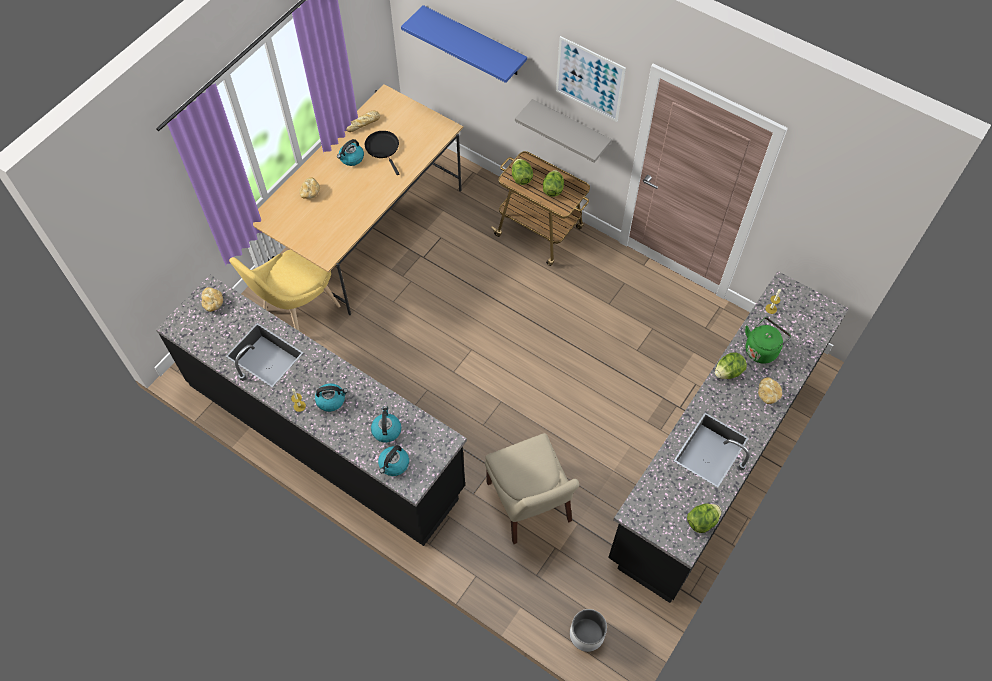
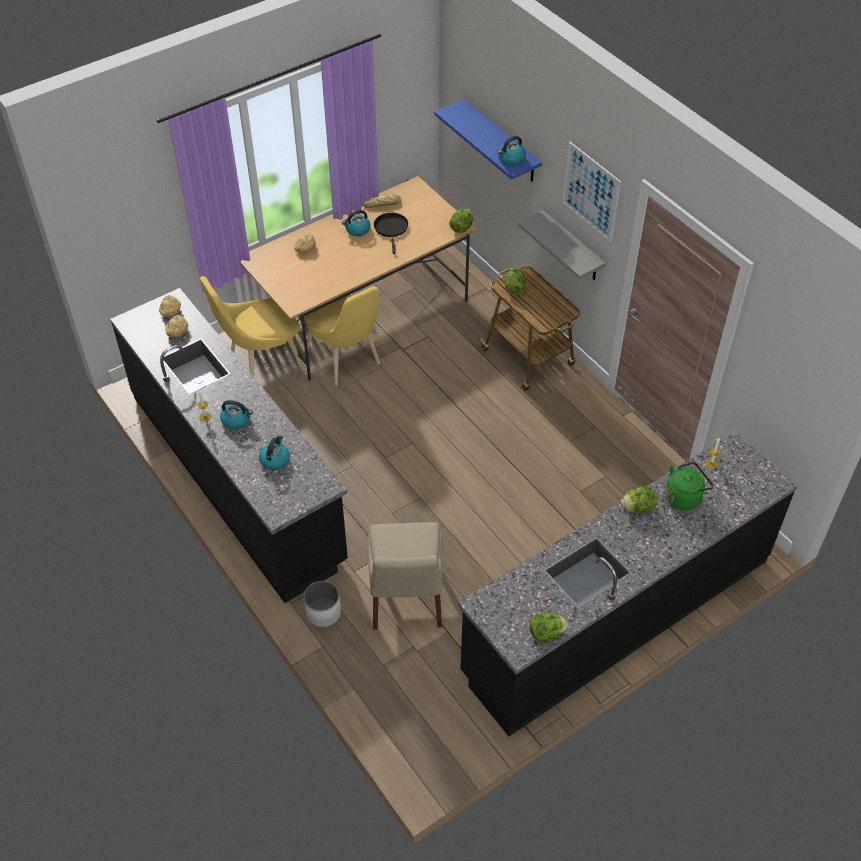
camera: 20 degrees right, 10 degrees down
(376, 285) = (346, 361): none -> yellow chair
(394, 464) = (267, 491): kettle -> kettle (511, 159)
(553, 189) = (541, 306): lettuce -> lettuce (461, 228)
(587, 634) = (409, 736): white planter -> white planter (323, 612)
(768, 394) = (671, 539): bread -> bread (177, 331)

